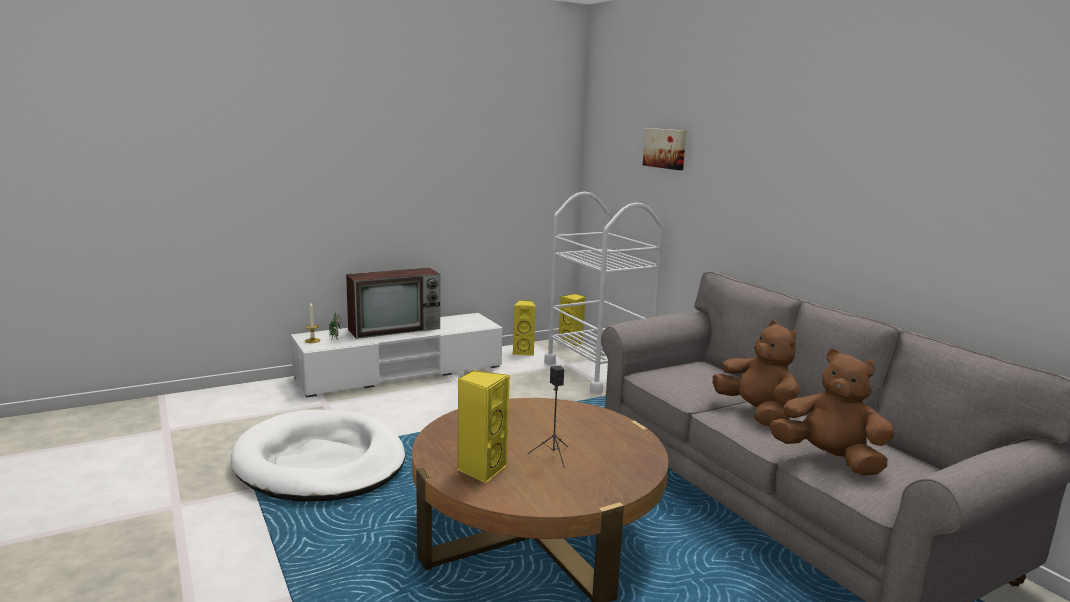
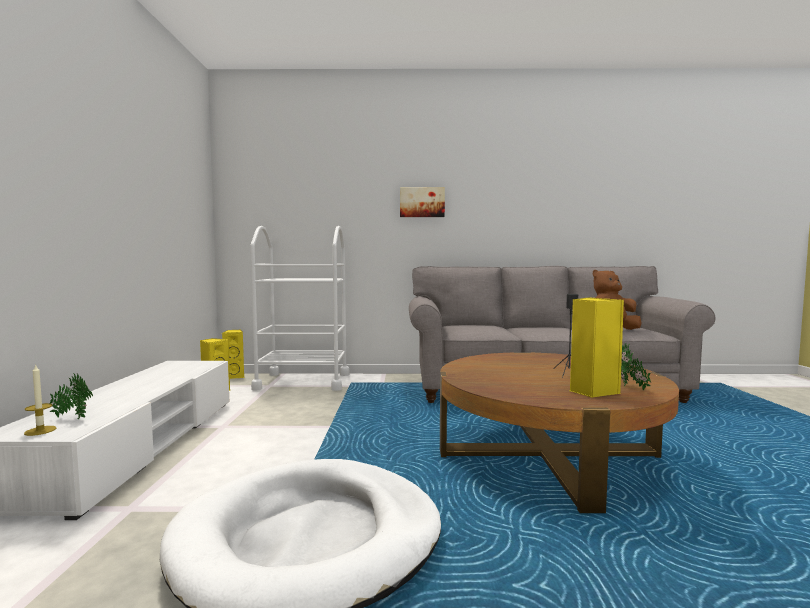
camera: 60 degrees left, 10 degrees down
(396, 329) = (125, 389): television -> none
(513, 489) = (631, 388): none -> potted plant
(665, 148) = (332, 189): picture -> picture (422, 202)
(756, 413) = (538, 331): brown plush toy -> none

